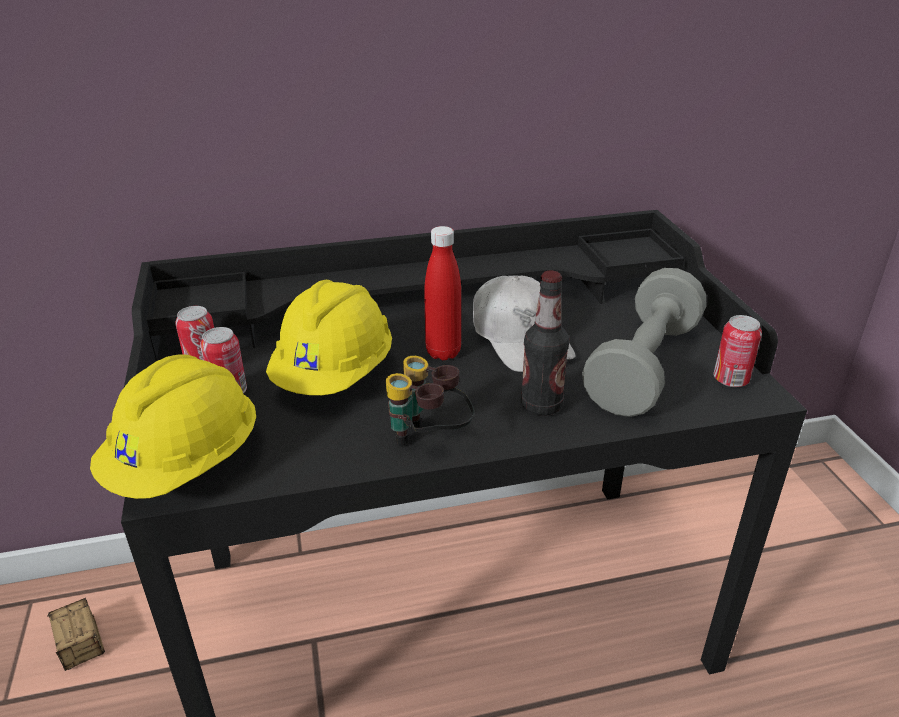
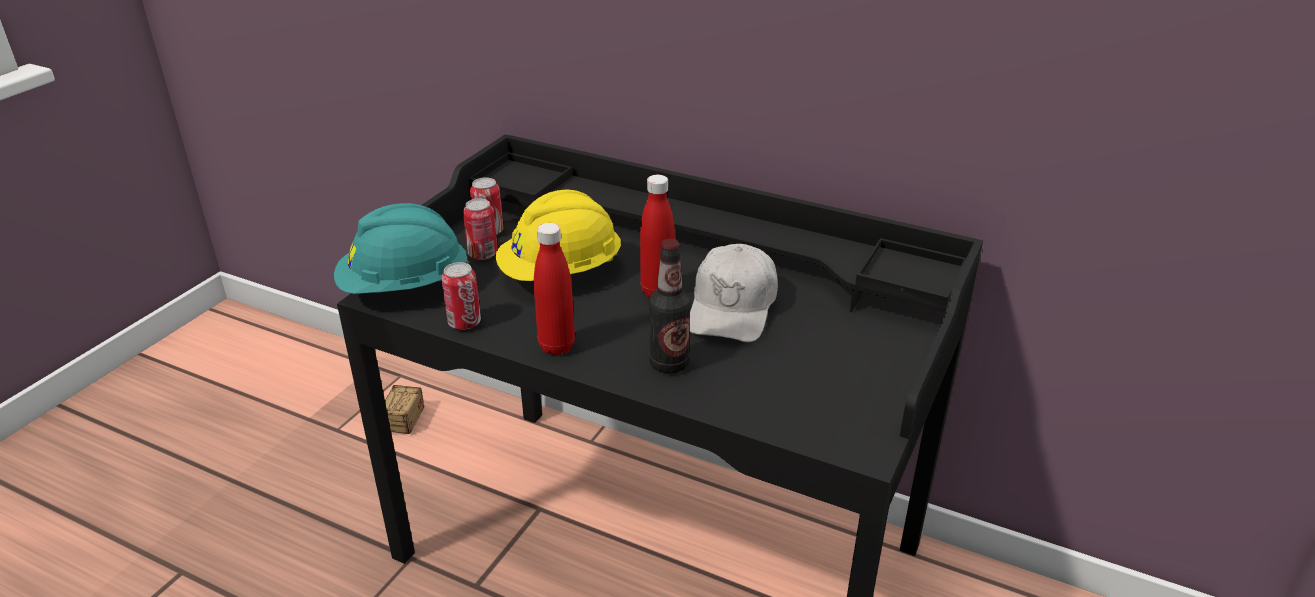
camera: 40 degrees right, 0 degrees up
(186, 464) = (404, 287): yellow hard hat -> turquoise hard hat
(429, 441) = (557, 347): binoculars -> red bottle
(643, 367) = (798, 377): grey dumbbell -> none
(730, 380) = (859, 425): can -> can (464, 323)

